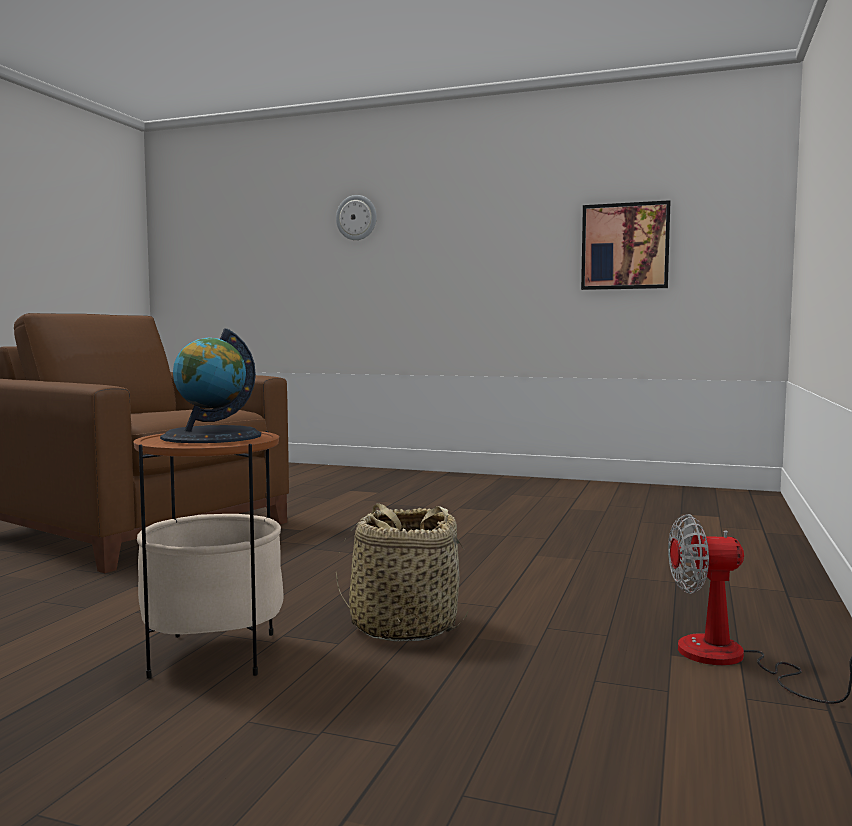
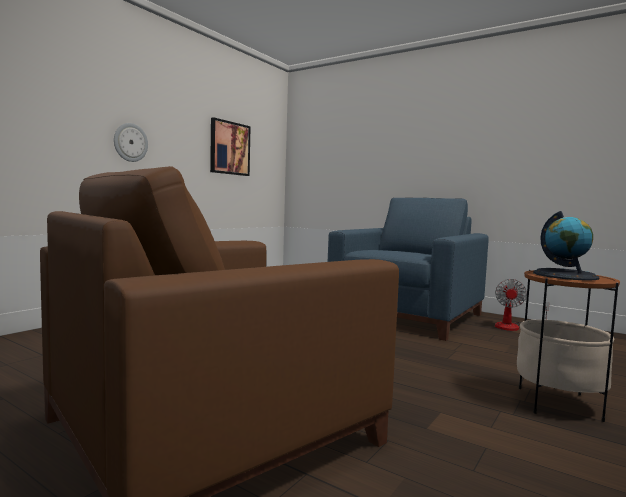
camera: 75 degrees left, 0 degrees up
(356, 217) = (37, 74): wall clock -> wall clock (130, 142)
(403, 626) = (495, 361): basket -> none
(649, 570) = (406, 316): none -> blue armchair

